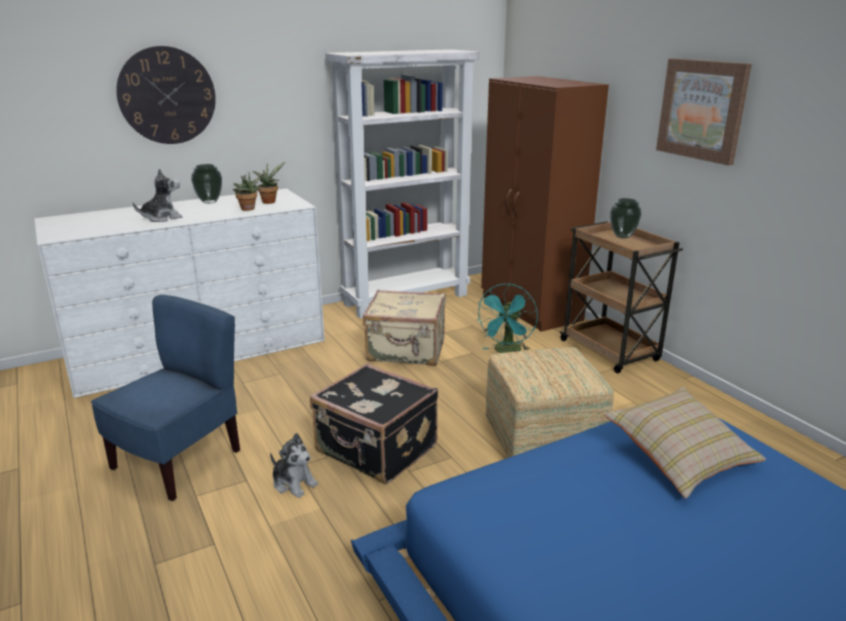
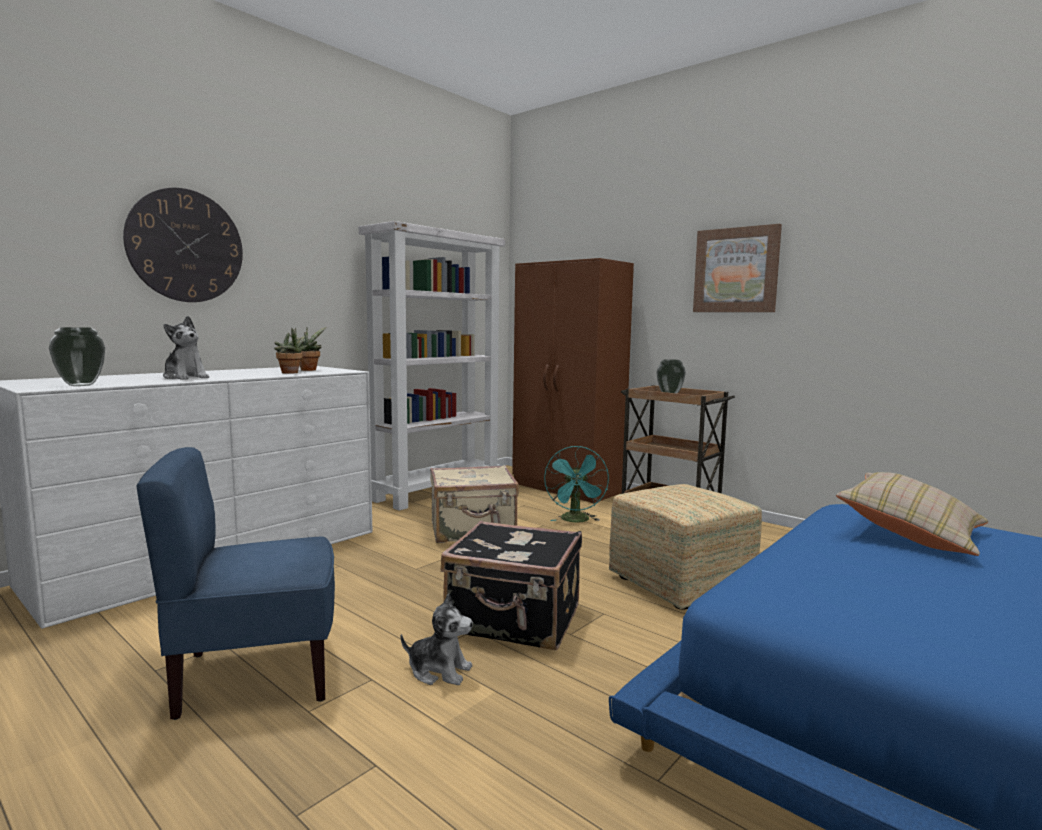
camera: 20 degrees left, 15 degrees down
(162, 218) = (185, 377): plush toy -> plush toy turned 90 degrees clockwise
(178, 461) = (256, 675): blue chair -> blue chair turned 120 degrees counterclockwise
(209, 202) = (233, 371): vase -> vase (81, 385)

